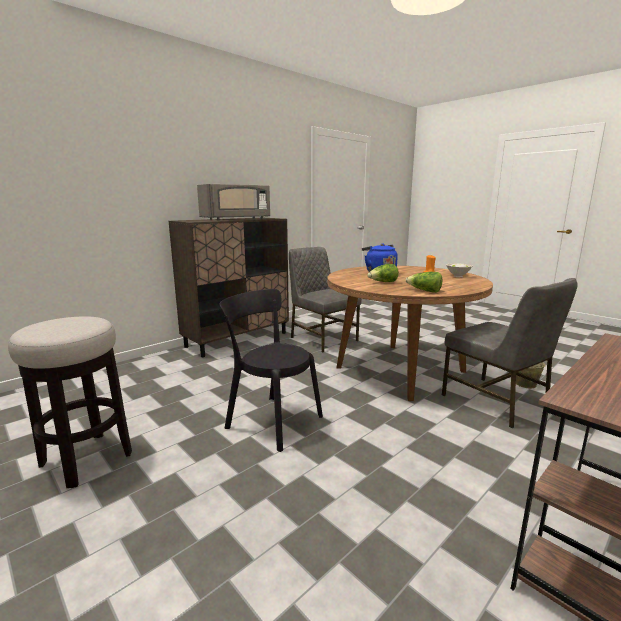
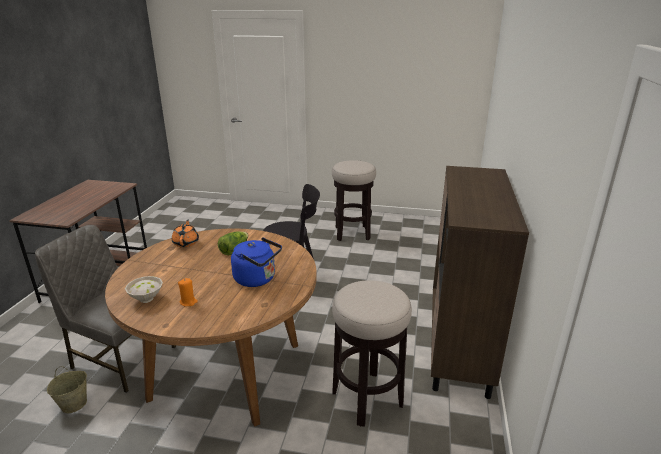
camera: 145 degrees right, 10 degrees up
(236, 219) = (475, 195): grey microwave -> none
(322, 339) = (367, 398): grey chair -> stool
(424, 291) = (186, 243): lettuce -> orange teapot

